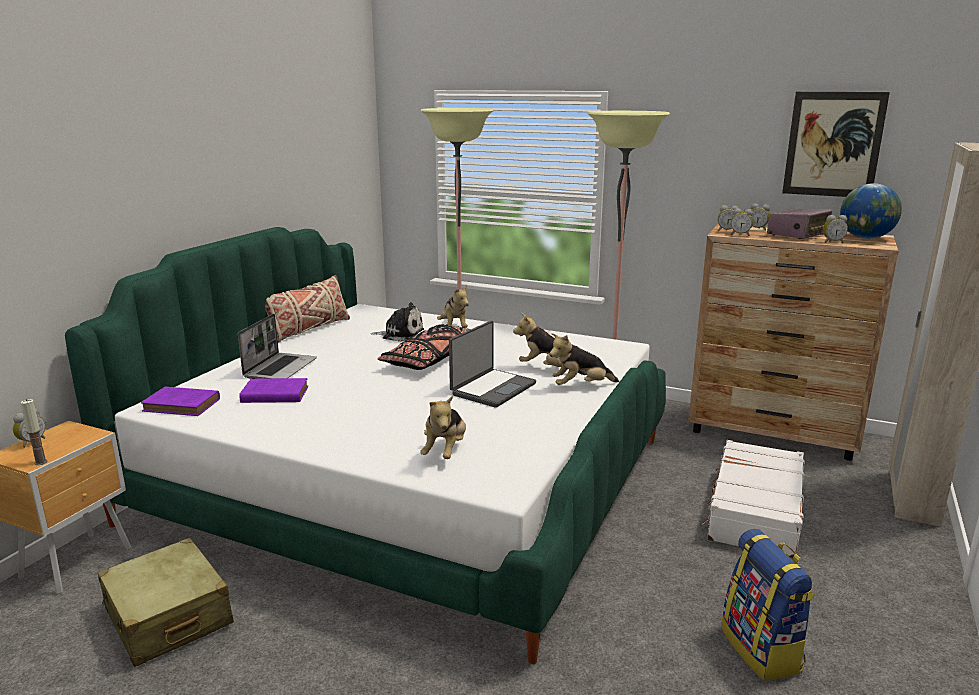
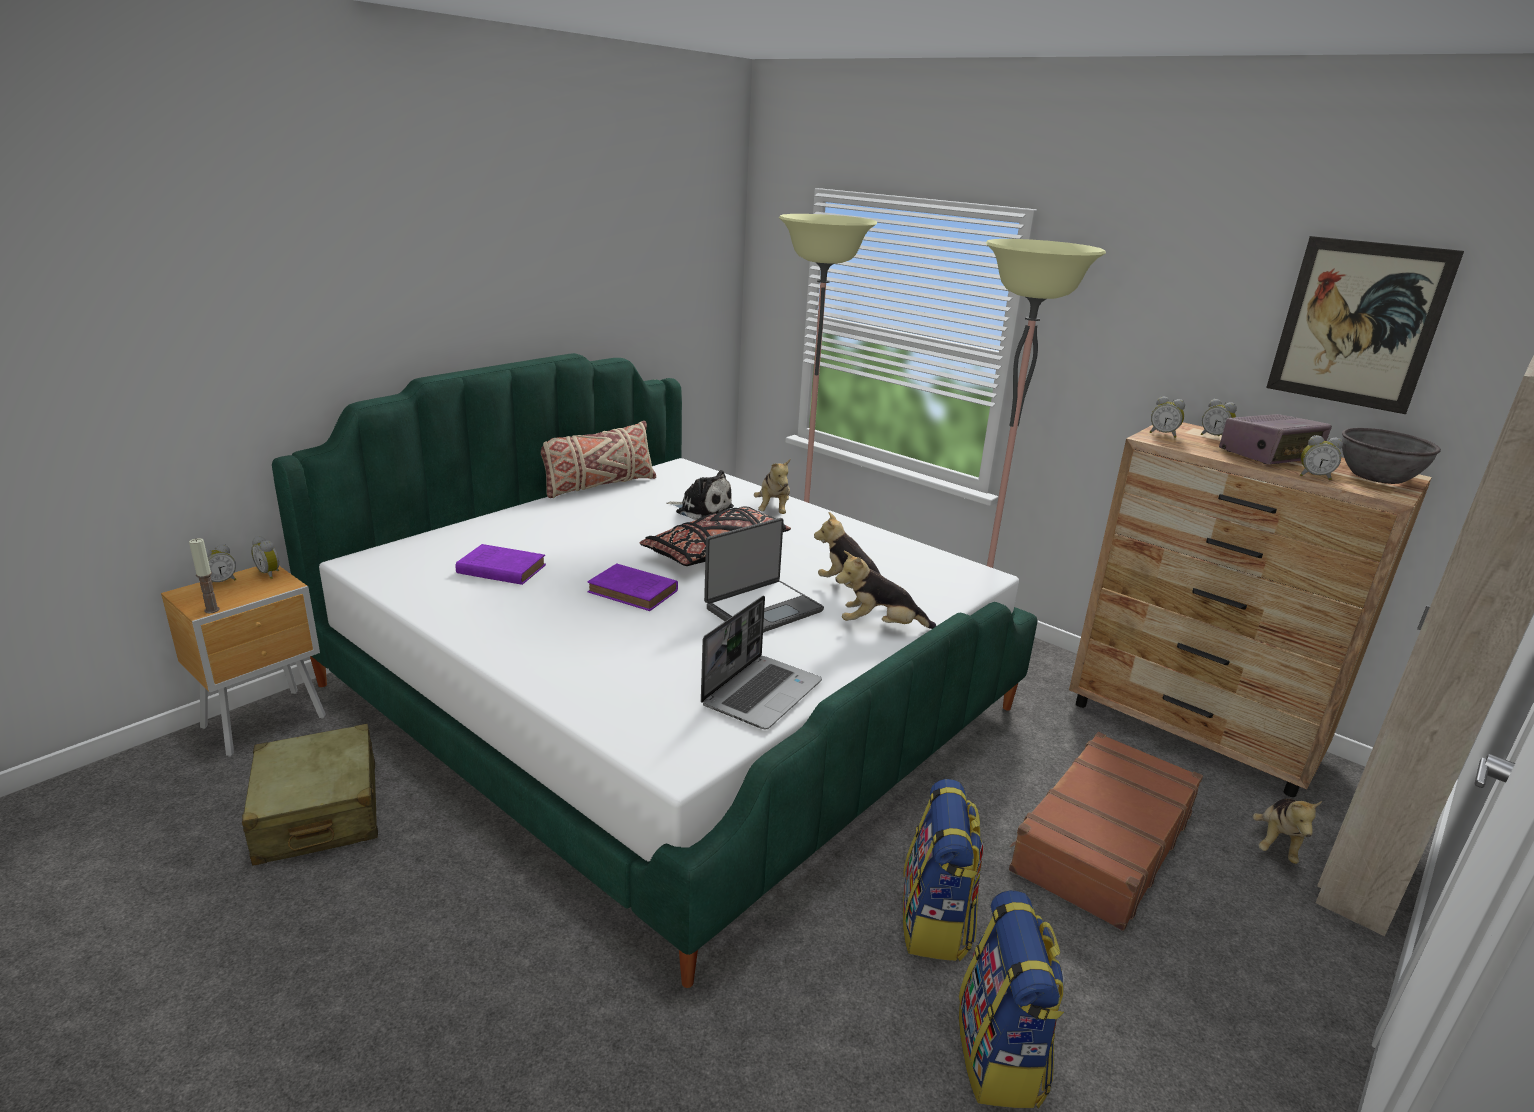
camera: 15 degrees right, 5 degrees up
(183, 405) = (395, 565): purple book -> purple book (635, 592)
(280, 368) = (531, 534): laptop -> laptop (761, 693)
(445, 451) = (644, 689): plush toy -> plush toy (1277, 844)
(678, 582) = (935, 922): none -> backpack
(740, 235) = (1177, 444): alarm clock -> alarm clock (270, 573)
(754, 510) = (1101, 842): white suitcase -> brown suitcase
(865, 238) = (1377, 476): globe -> grey bowl

